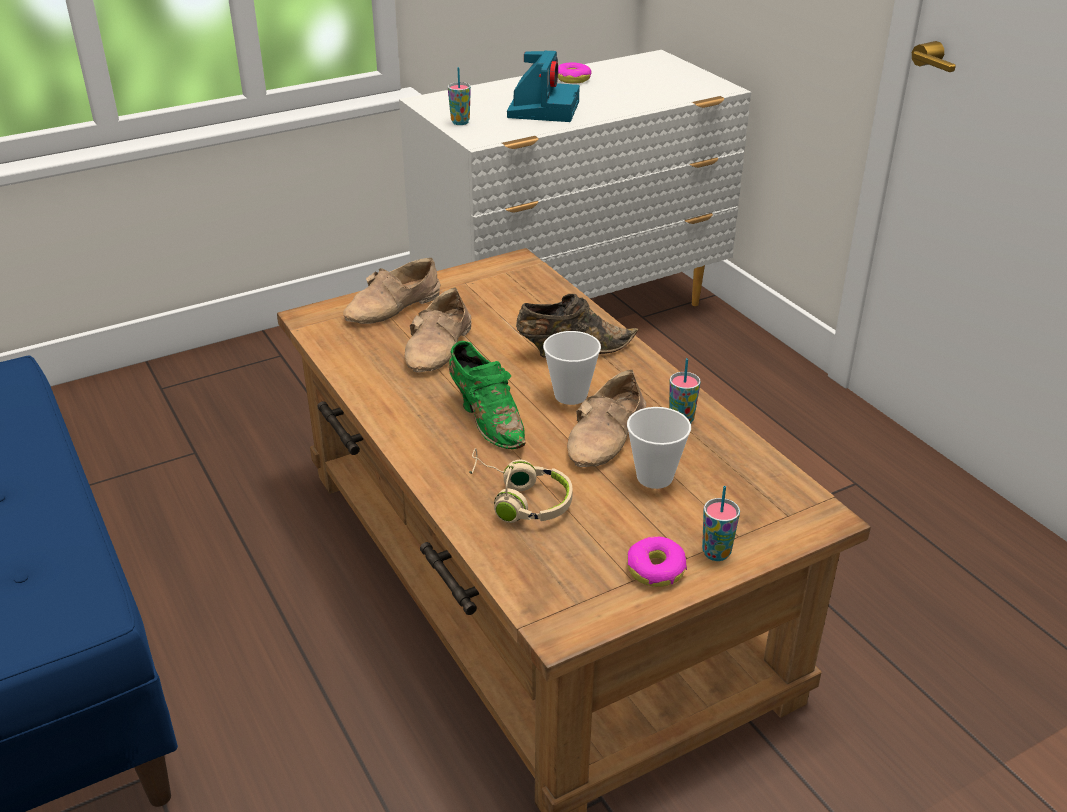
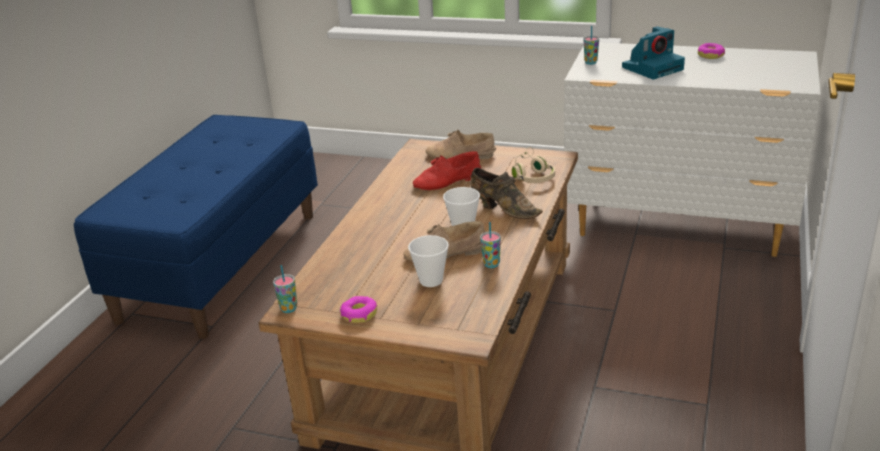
camera: 50 degrees right, 5 degrees down
(441, 346) = (448, 181): beige shoe -> red shoe
(487, 419) = (409, 221): green shoe -> none
(519, 500) = (360, 258): beige headphones -> beige headphones (532, 175)
(716, 553) = (395, 324): cup -> cup (289, 309)

